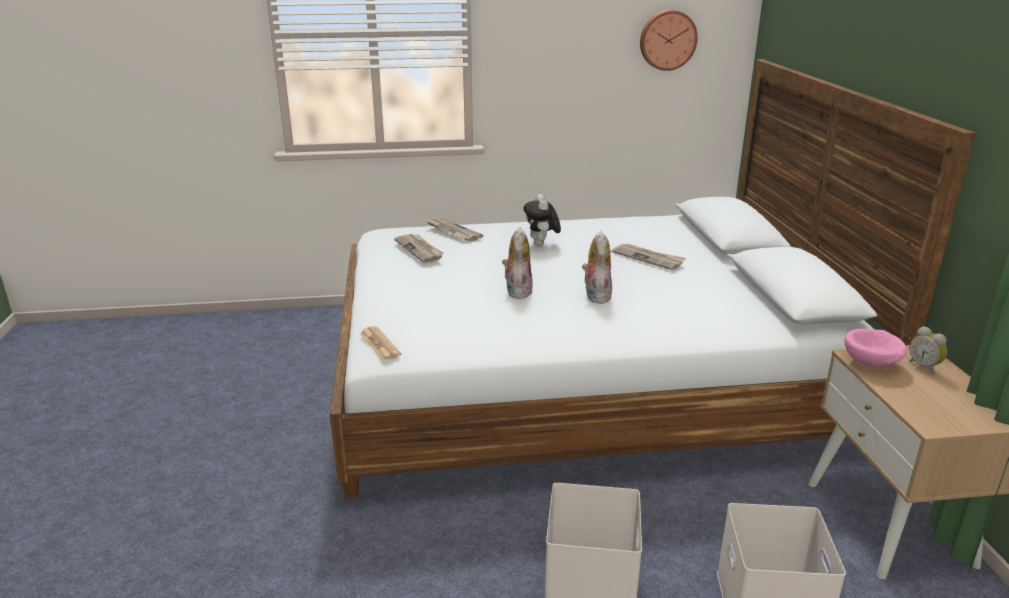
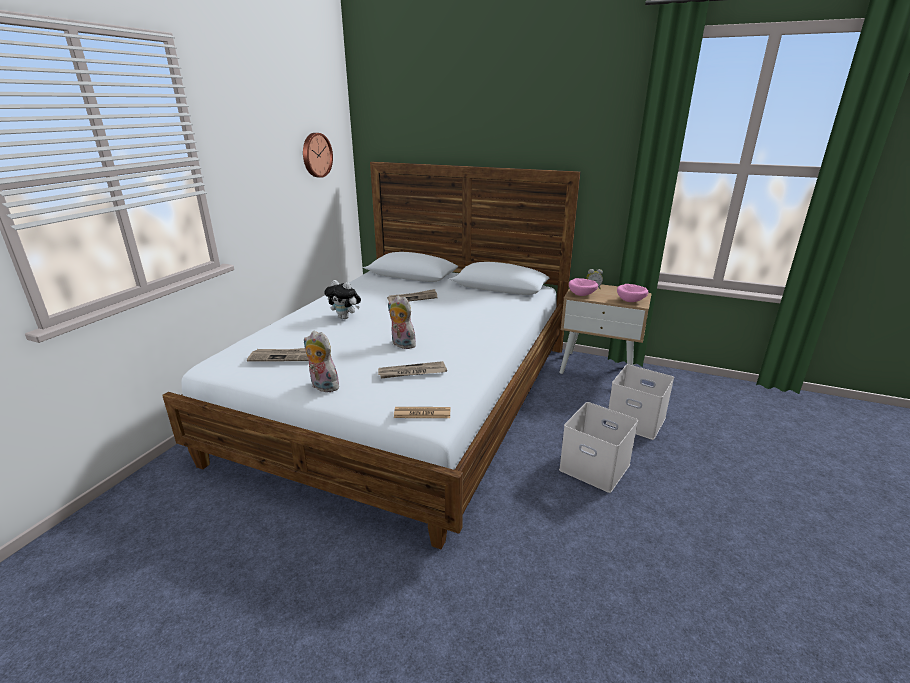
camera: 60 degrees left, 0 degrees up
(452, 231) = (272, 336): newspaper -> newspaper (412, 372)
(595, 295) = (441, 325): plush toy -> plush toy (322, 387)
(929, 414) = (631, 301): none -> pink bowl

